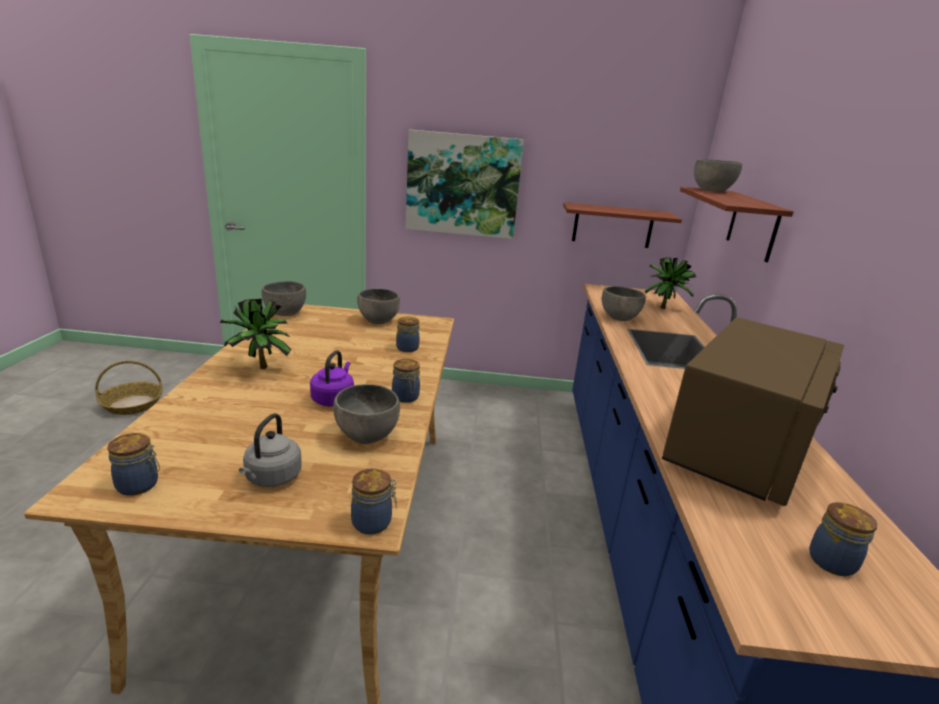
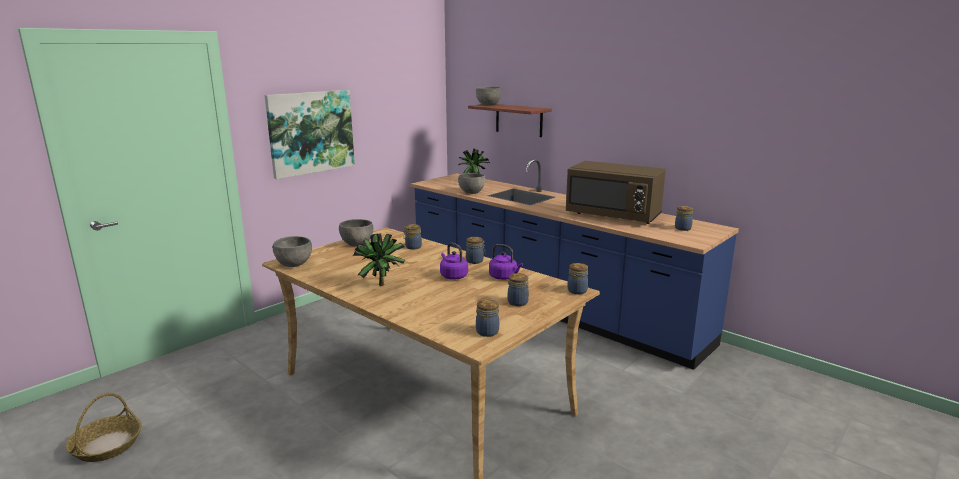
camera: 50 degrees left, 5 degrees down
(271, 478) = (518, 303): grey kettle -> jar
(367, 436) = (504, 277): grey bowl -> purple kettle
(613, 225) = (408, 139): shelf -> none
(739, 448) = (613, 216): brown microwave -> brown microwave turned 135 degrees clockwise

